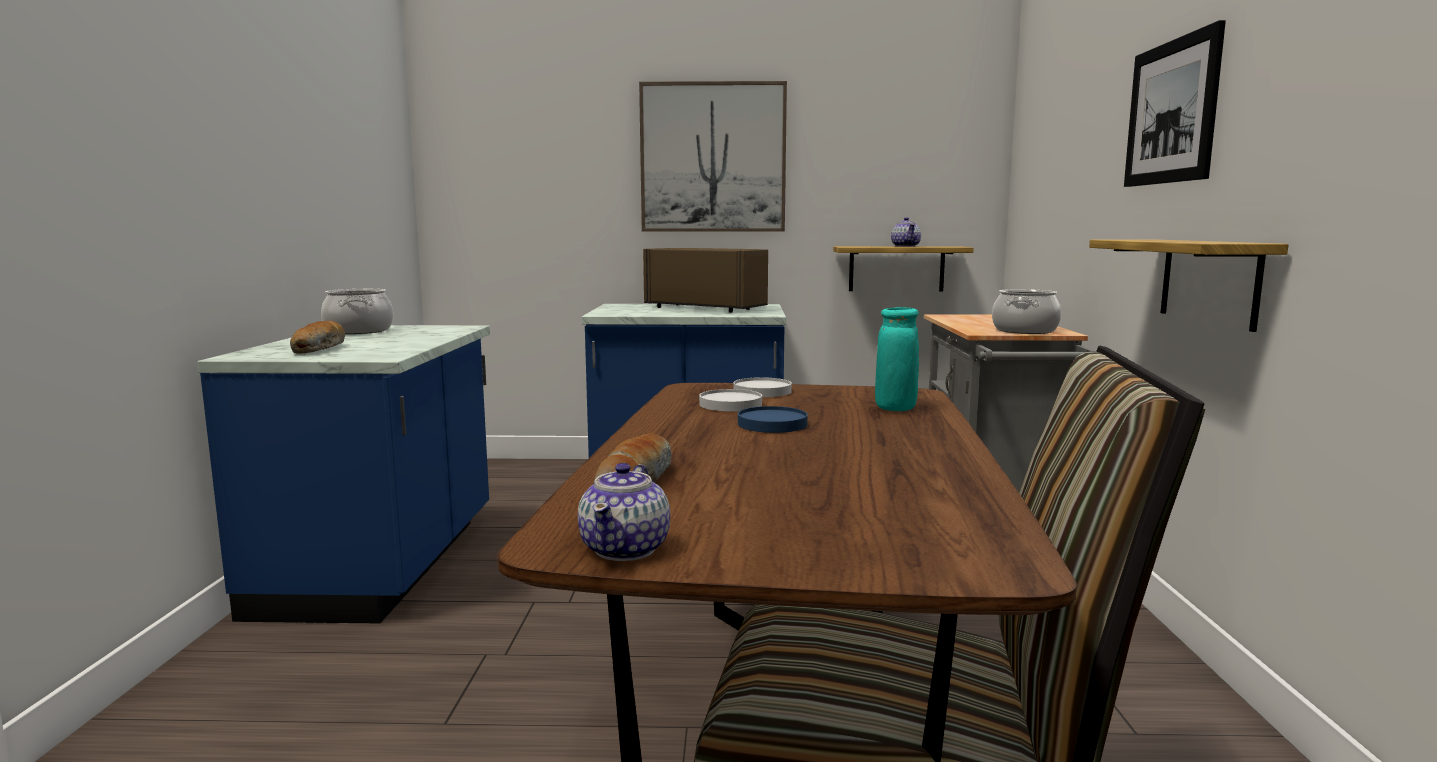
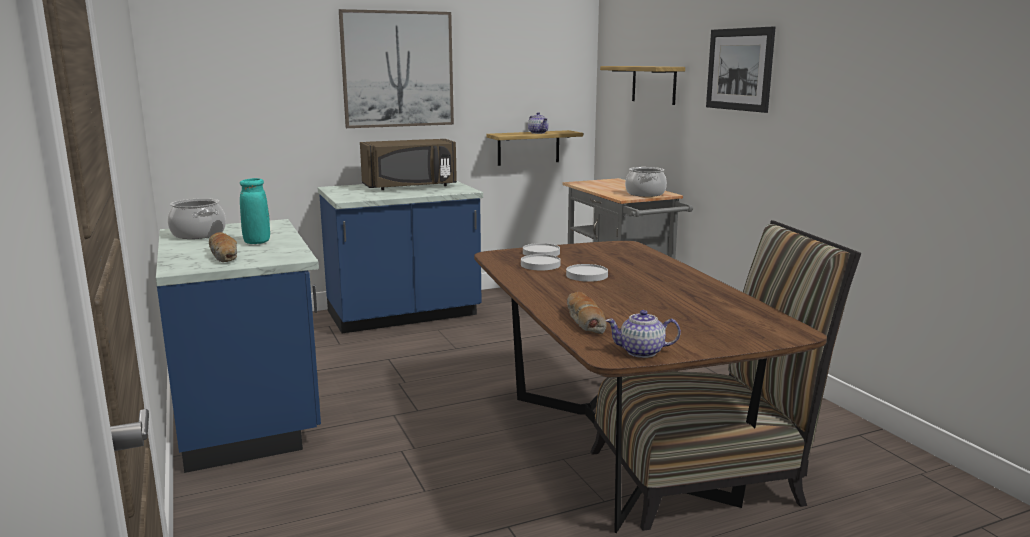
camera: 25 degrees left, 5 degrees up
(626, 549) = (642, 352): teapot -> teapot turned 105 degrees clockwise
(707, 308) = (410, 186): brown microwave -> brown microwave turned 150 degrees clockwise
(772, 424) = (586, 275): blue plate -> white plate
(895, 408) = (632, 257): turquoise vase -> turquoise vase (257, 242)
(1209, 281) = (770, 169): shelf -> shelf (654, 84)

